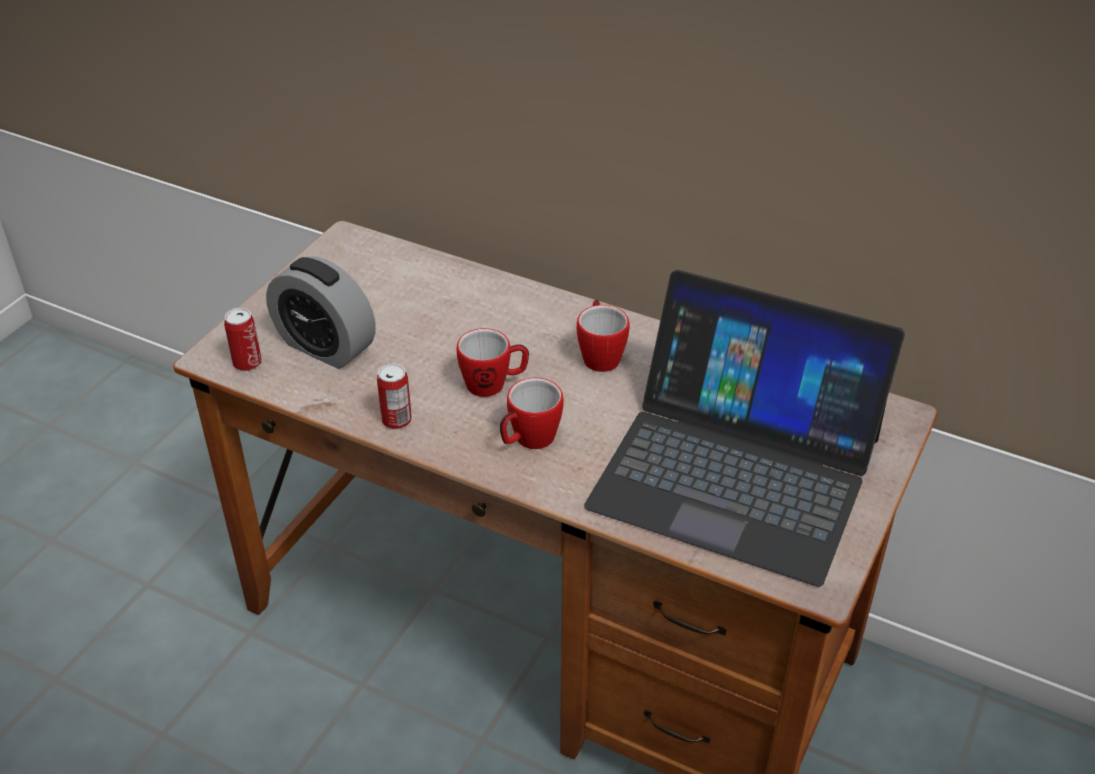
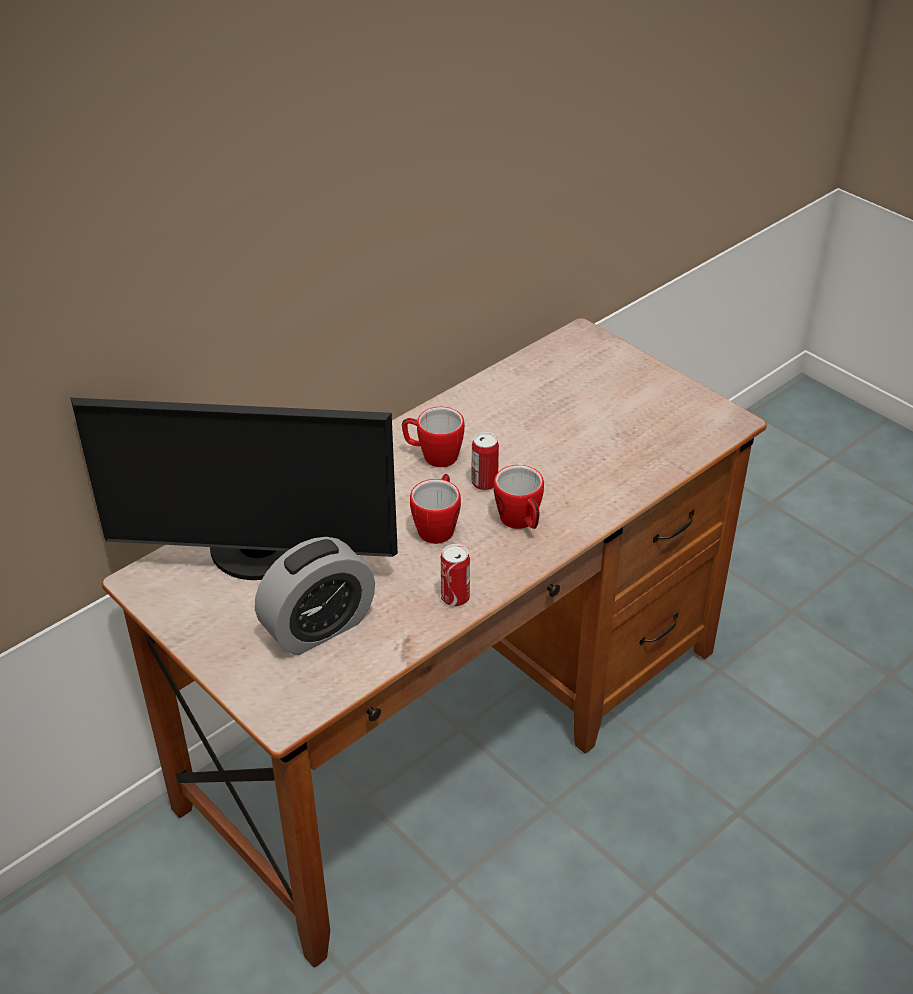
camera: 70 degrees left, 0 degrees up
(247, 363) = (310, 691): can -> can (484, 483)
(405, 287) = (258, 553): none -> monitor
(736, 470) = (605, 424): laptop -> none

